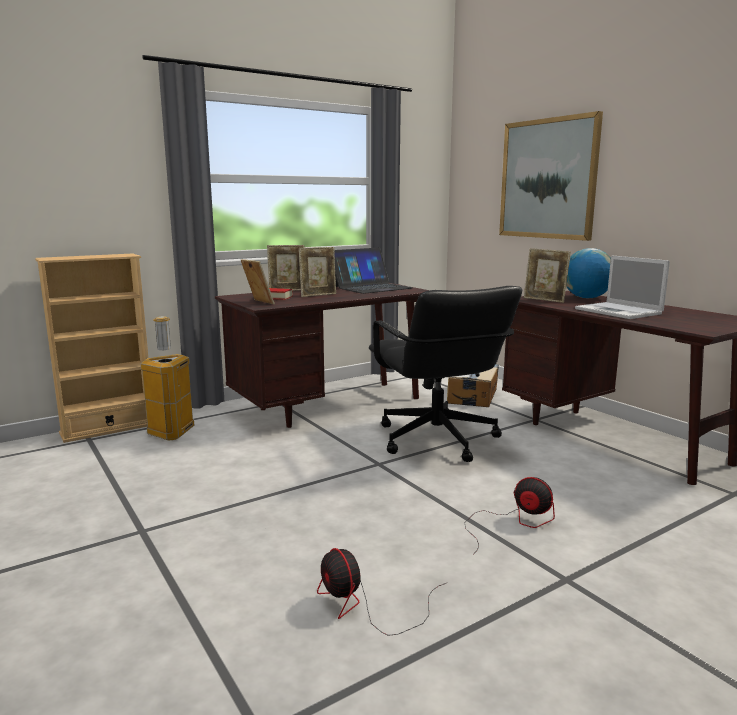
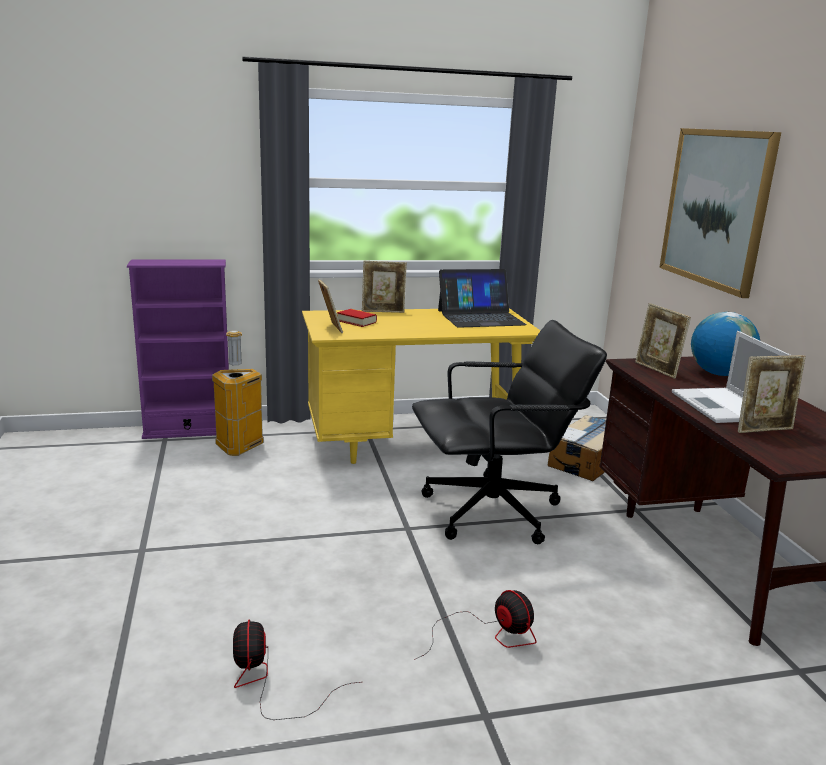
camera: 20 degrees right, 5 degrees up
(108, 429) = (188, 431): beige bookcase -> purple bookcase
(318, 295) = (405, 324): picture frame -> picture frame (764, 429)
(330, 406) = (414, 444): brown desk -> yellow desk
(436, 440) = (494, 512): black office chair -> black office chair turned 105 degrees counterclockwise

